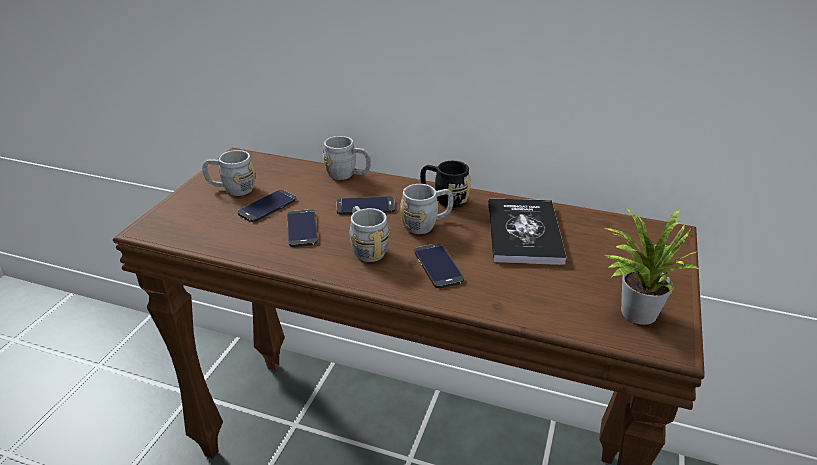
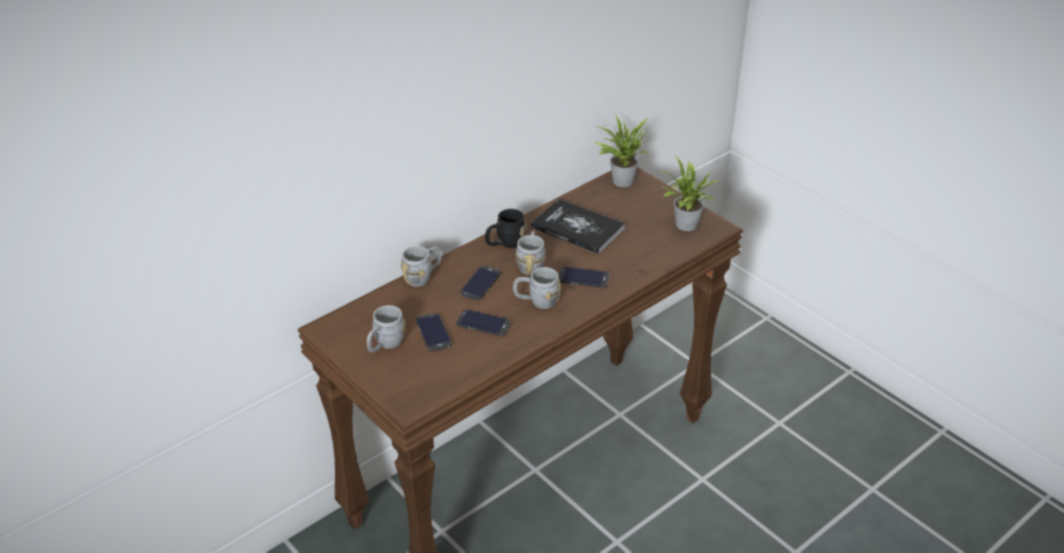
camera: 60 degrees left, 5 degrees up
(650, 232) = (620, 180): none -> potted plant

